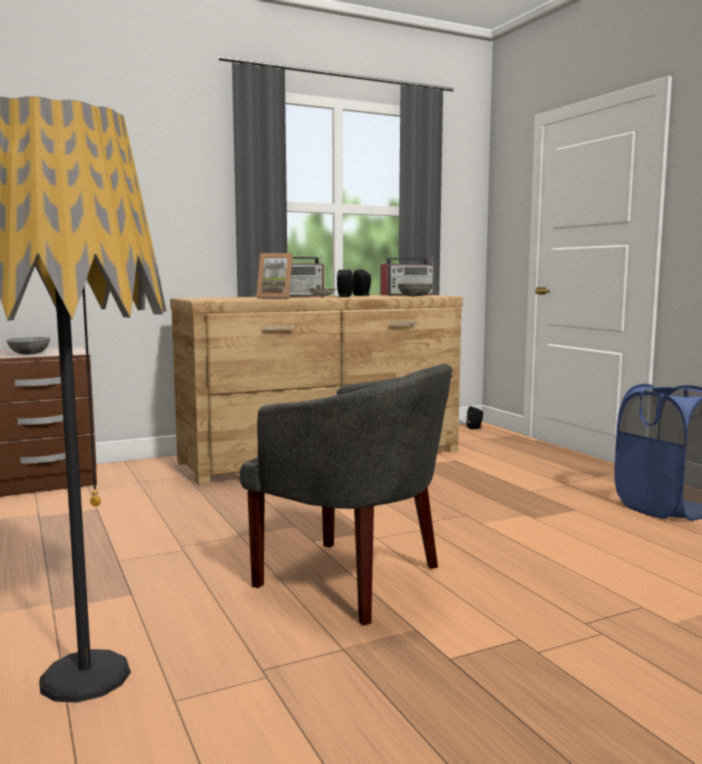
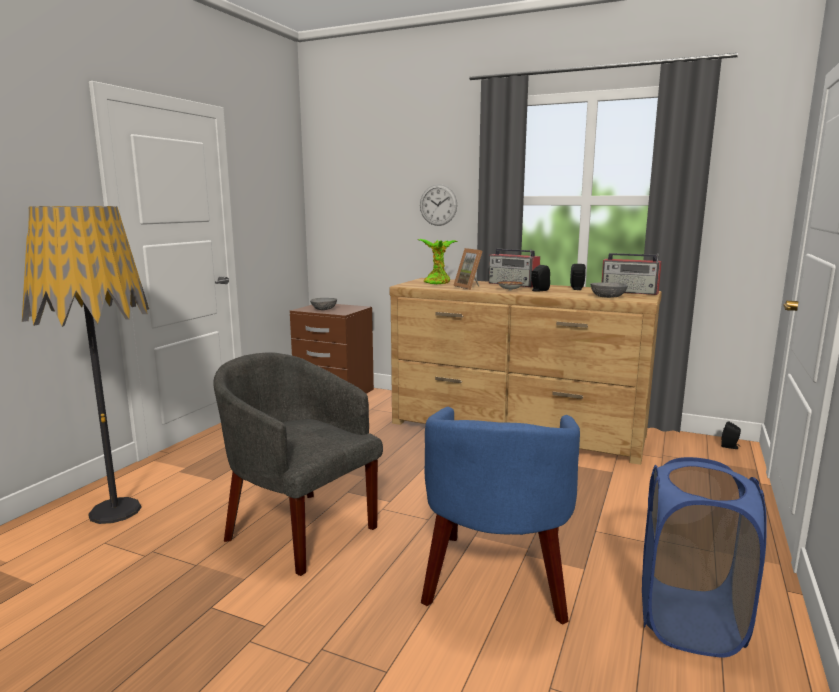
camera: 50 degrees right, 5 degrees up
(173, 207) = (438, 205): none -> wall clock
(218, 298) = (437, 282): none -> potted plant
(354, 580) = (299, 529): grey armchair -> grey armchair turned 135 degrees clockwise
(558, 537) = (496, 580): none -> blue armchair

